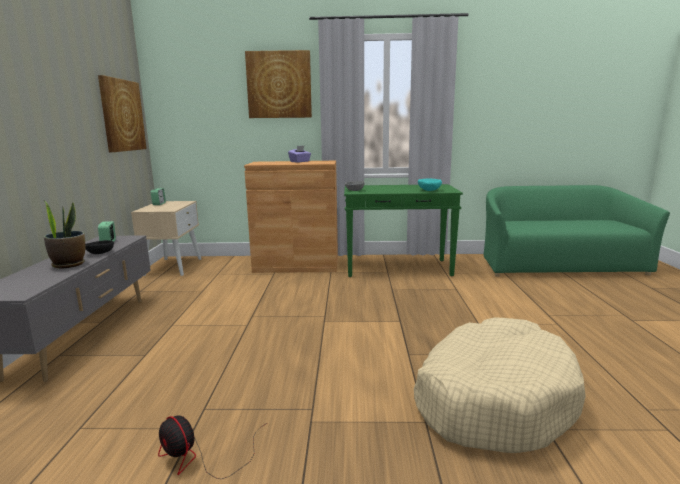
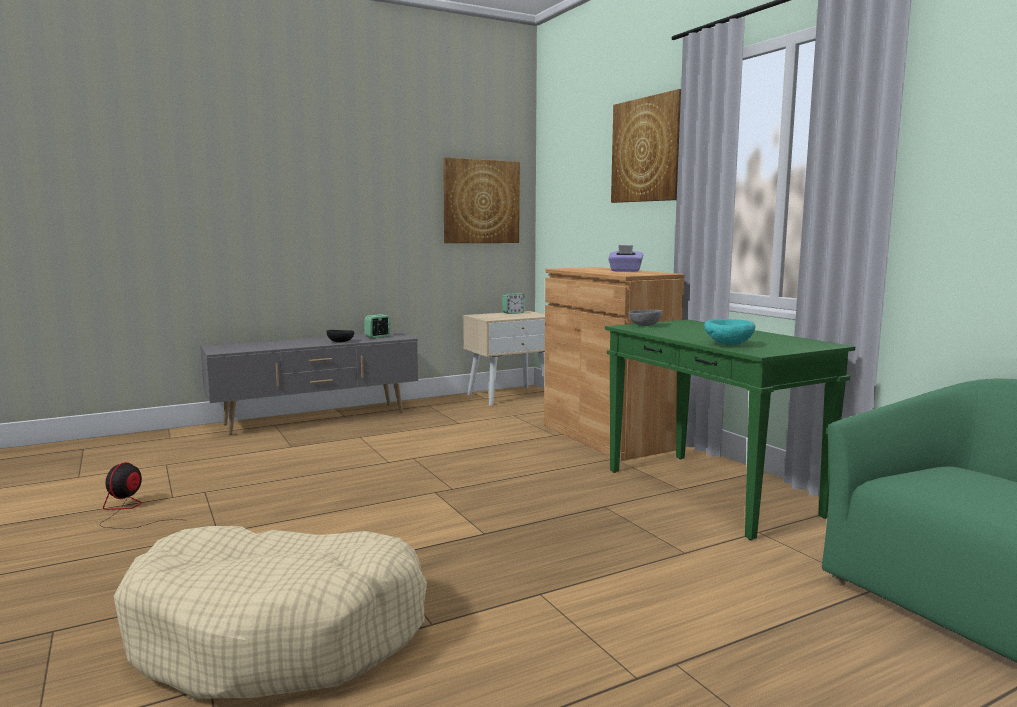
camera: 60 degrees right, 5 degrees down
(69, 264) = (300, 343): potted plant -> none

